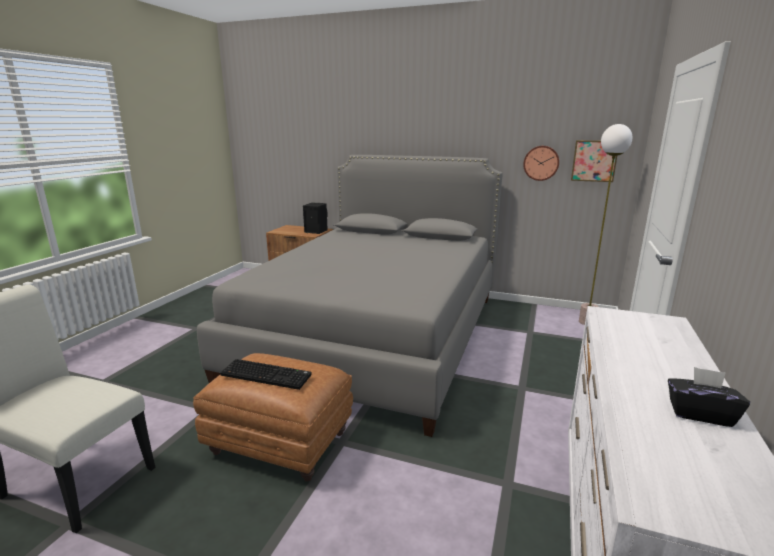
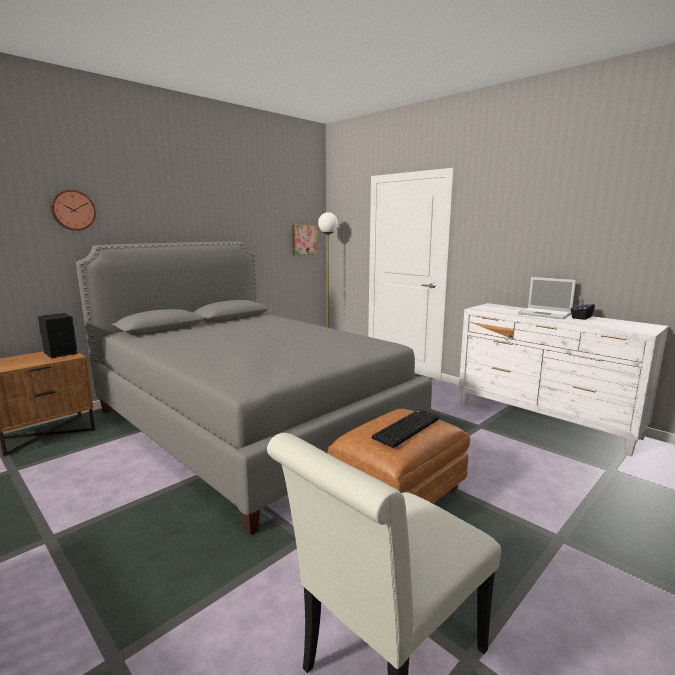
camera: 65 degrees left, 5 degrees down
(541, 163) = (273, 243): wall clock -> wall clock (73, 210)
(669, 372) = (545, 314): none -> laptop

